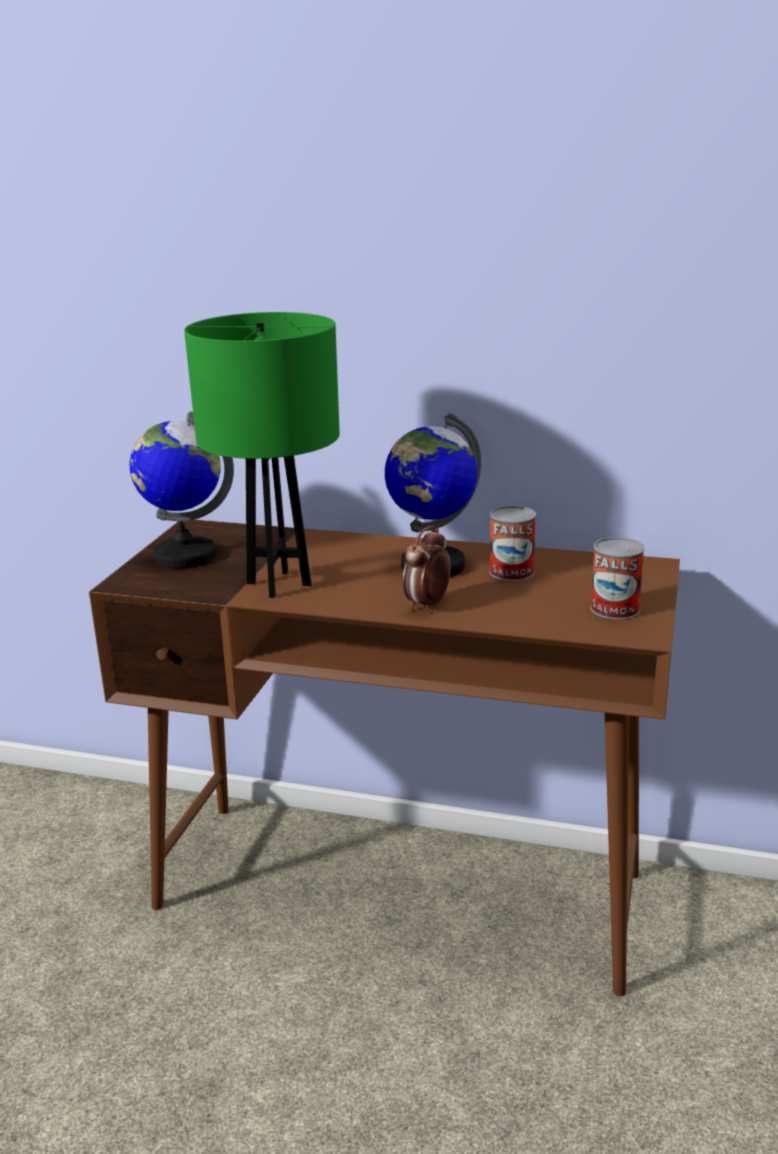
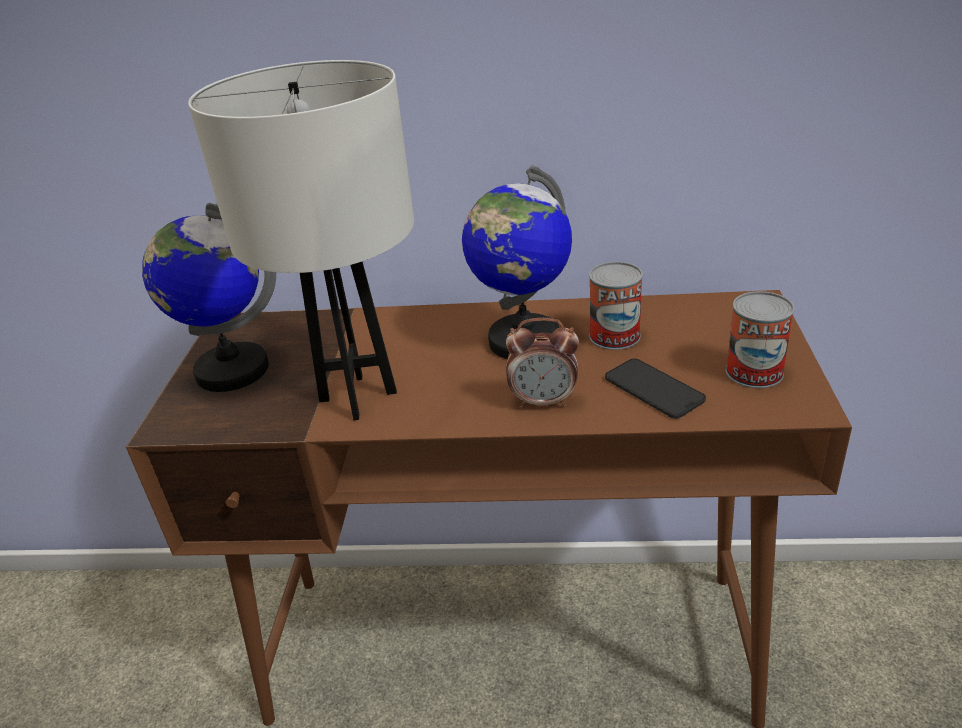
camera: 10 degrees left, 10 degrees up
(278, 583) = (357, 396): green table lamp -> white table lamp
(427, 605) = (544, 401): alarm clock -> alarm clock turned 105 degrees counterclockwise
(522, 608) = (653, 389): none -> phone

